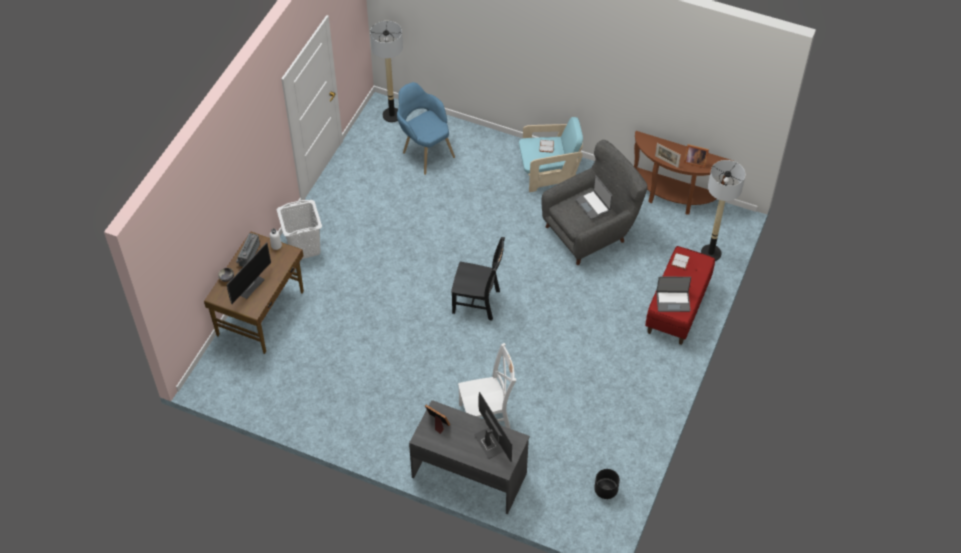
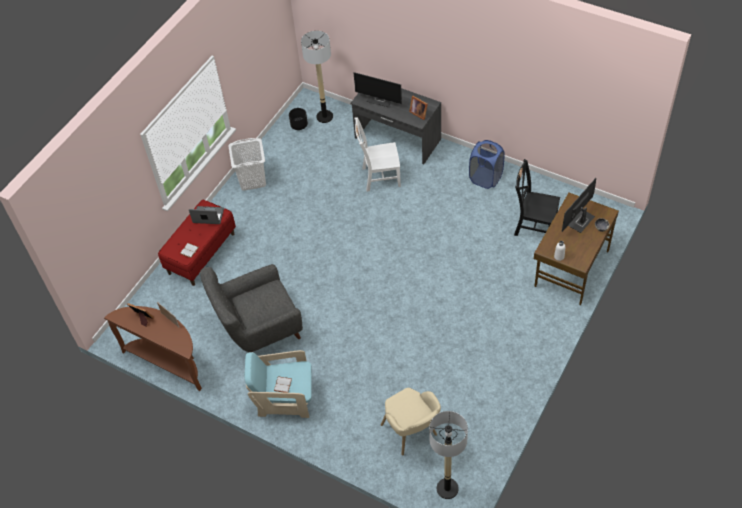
camera: 170 degrees left, 0 degrees up
(248, 254) = (585, 249): radio -> none
(303, 247) = (537, 330): white laundry basket -> white laundry basket (252, 180)
(353, 421) = (485, 178): none -> blue laundry basket
(424, 151) = (412, 435): blue armchair -> beige armchair
(478, 302) = (375, 267): black chair -> black chair (533, 226)
(489, 442) = (380, 100): monitor -> monitor turned 45 degrees counterclockwise
(593, 205) = (253, 304): laptop -> none
(710, 253) = (154, 301): floor lamp -> floor lamp (324, 116)

